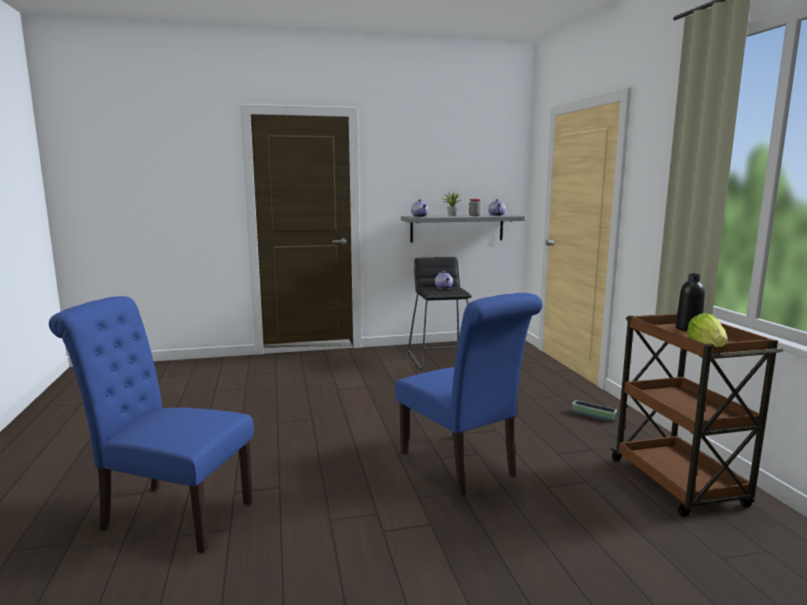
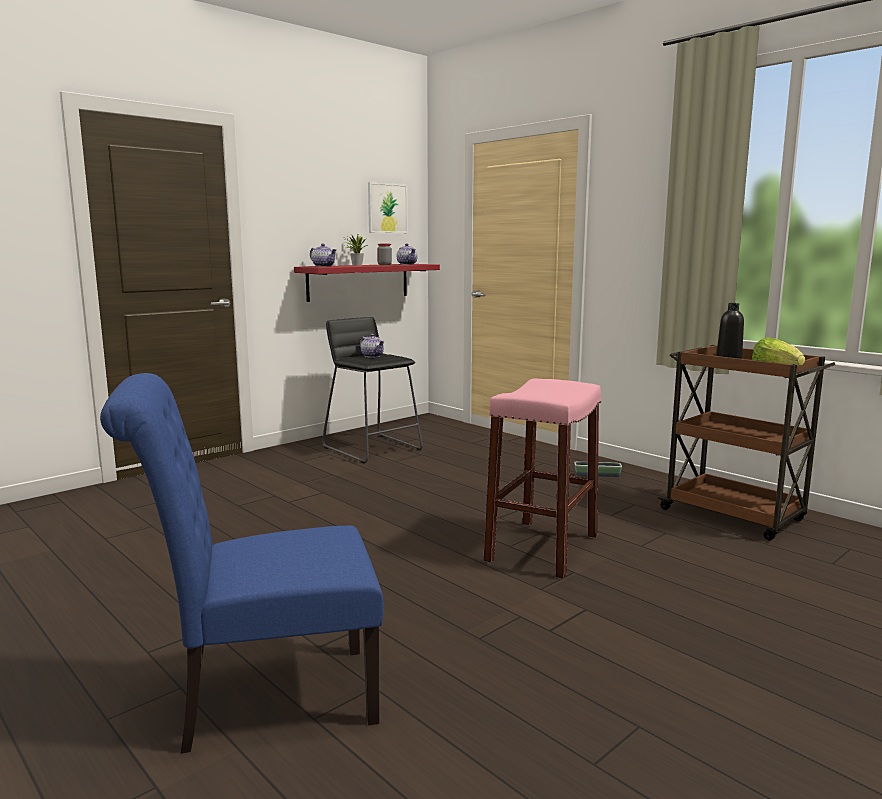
camera: 30 degrees left, 0 degrees up
(457, 228) = (358, 281): grey shelf -> red shelf
(462, 467) = (542, 548): blue chair -> pink stool
(487, 170) = (387, 208): none -> picture

